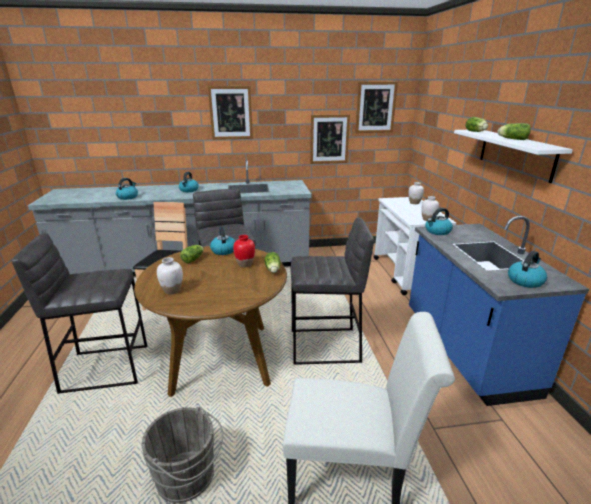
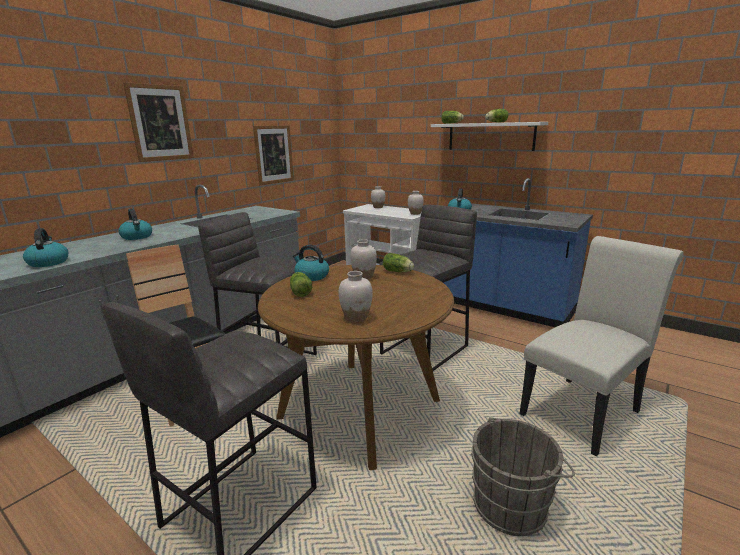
camera: 45 degrees left, 5 degrees down
(245, 264) = (363, 277): red vase -> white vase
(375, 107) = (308, 118): picture -> none
(525, 281) = (565, 219): kettle -> none

